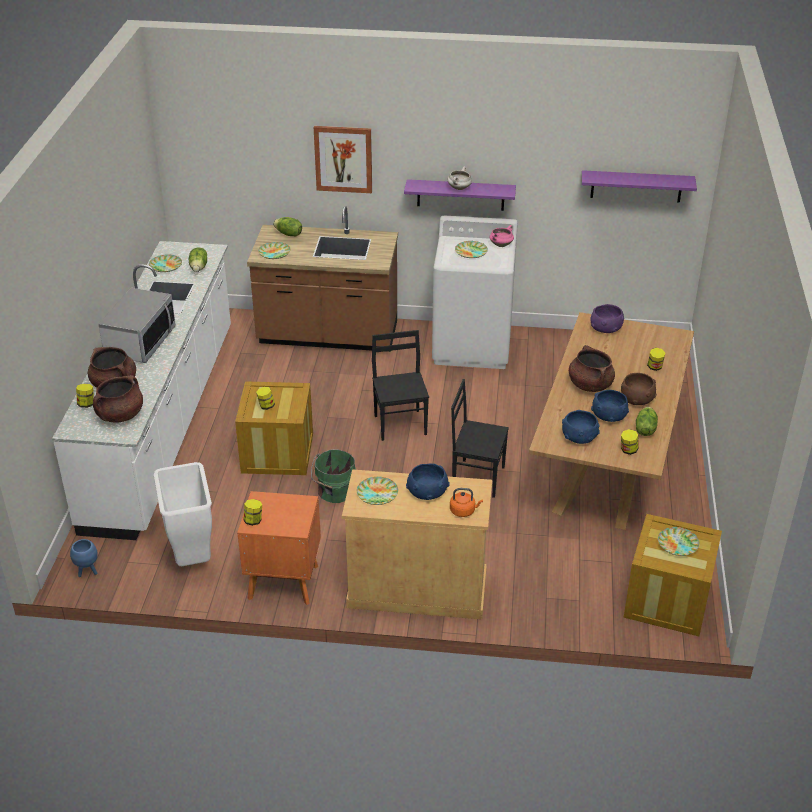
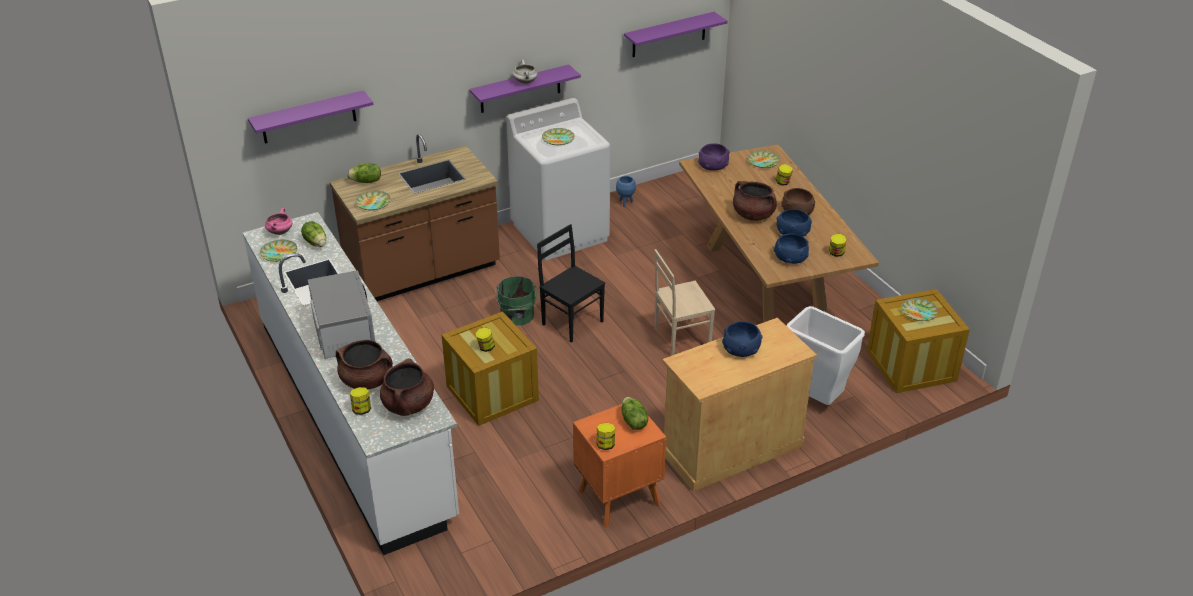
camera: 35 degrees left, 0 degrees up
(88, 572) = (433, 580): blue planter -> blue planter (625, 203)
(192, 558) = (518, 519): white trash can -> white trash can (814, 399)
(249, 161) = (308, 117): none -> purple shelf
(334, 492) = (579, 403): green bucket -> green bucket (517, 316)
(343, 159) = (406, 86): picture -> none
(377, 493) = (706, 369): plate -> plate (763, 161)
(464, 511) = (786, 351): orange kettle -> none
(477, 477) = (681, 338): black chair -> beige chair
(501, 245) = (575, 124): pink cooking pot -> pink cooking pot (280, 232)
(644, 429) = (829, 232): lettuce -> lettuce (633, 422)

